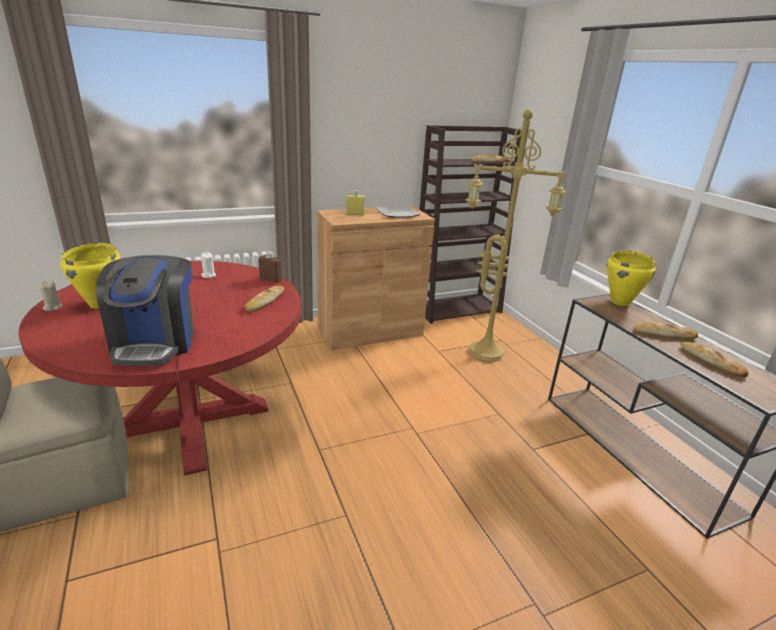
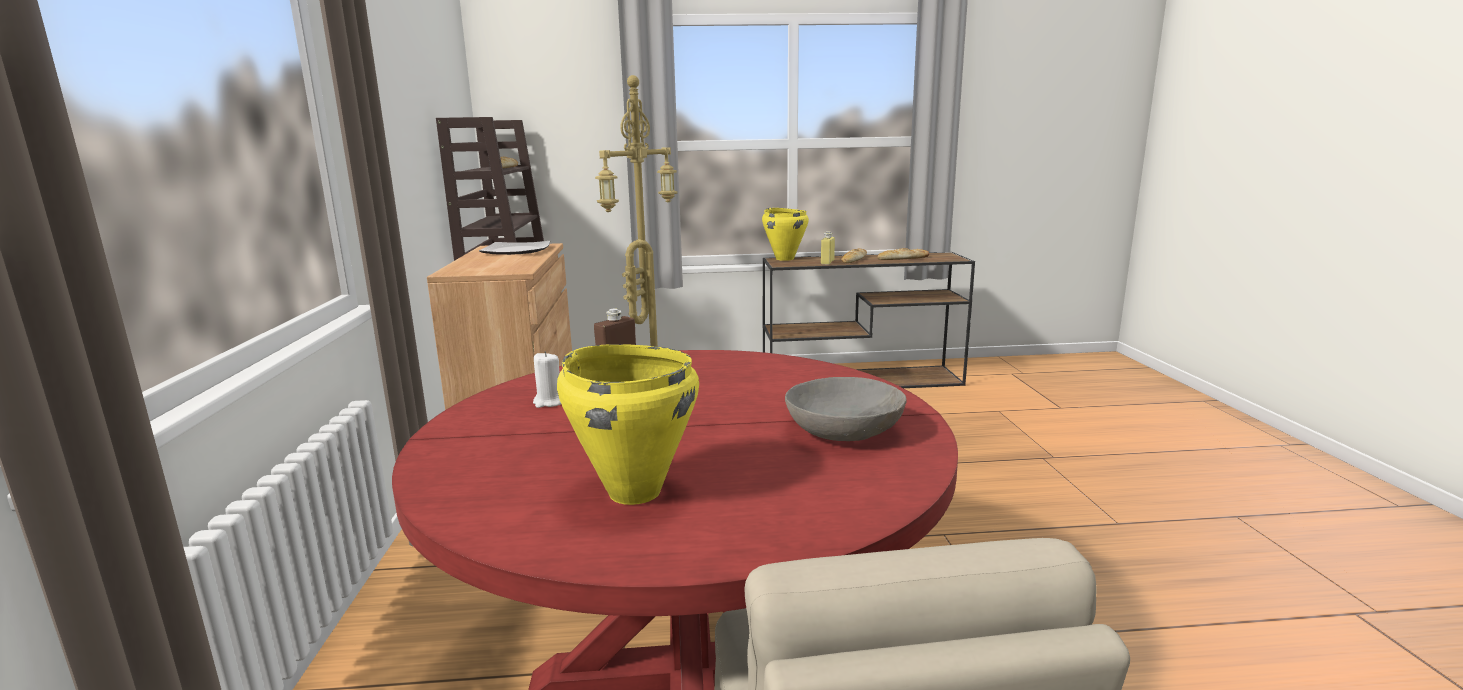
camera: 70 degrees left, 10 degrees down
(52, 307) = (617, 551): beige candle -> none
(155, 342) = (844, 430): coffee machine -> grey bowl
(265, 301) = (709, 366): bread -> none
(355, 214) = (490, 263): yellow bottle -> yellow bottle (827, 262)

